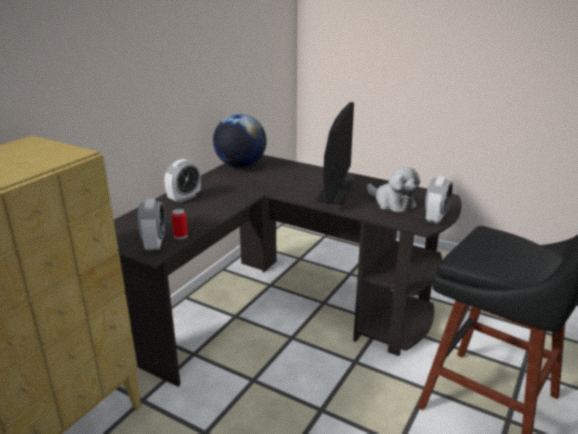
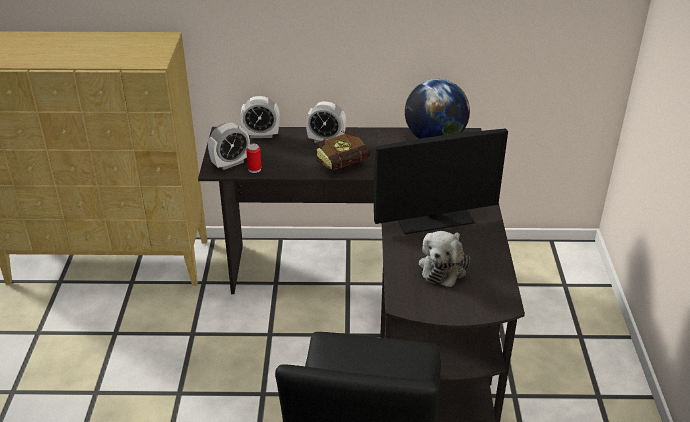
camera: 60 degrees right, 10 degrees up
(228, 199) = (347, 164): none -> book
(435, 218) = (433, 308): alarm clock -> alarm clock (261, 135)

